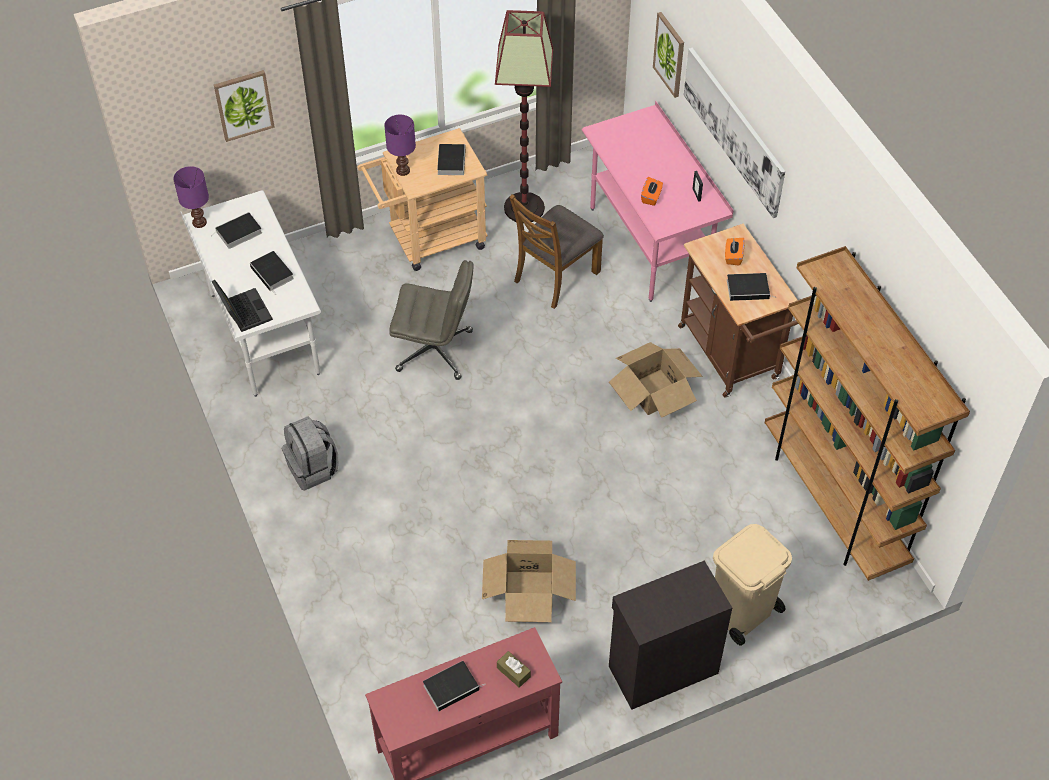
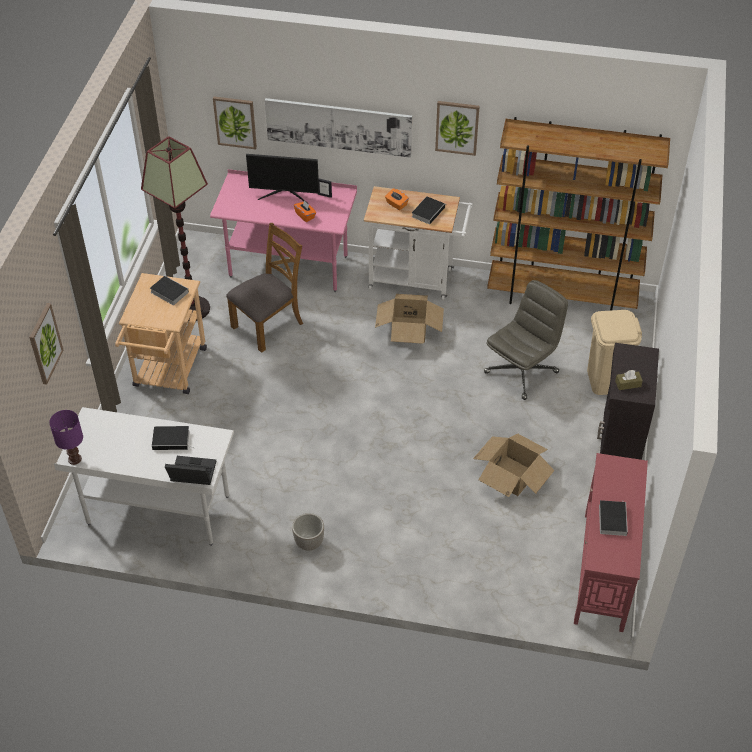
camera: 55 degrees left, 5 degrees down
(238, 233) = (110, 441): book -> none
(313, 468) = (309, 542): grey backpack -> planter
(402, 170) = (149, 321): purple table lamp -> none
(435, 351) = (270, 420): grey office chair -> grey office chair (521, 371)
(513, 672) = (623, 481): brown tissue box -> brown tissue box (628, 384)
(555, 276) = (268, 325): brown chair -> brown chair turned 120 degrees counterclockwise
(667, 164) = (285, 194): none -> monitor
(732, 357) = (416, 279): brown cart -> white cart
(814, 219) = (457, 127): none -> picture

